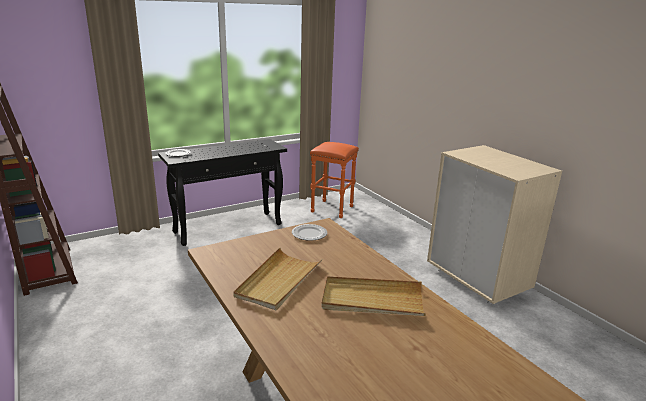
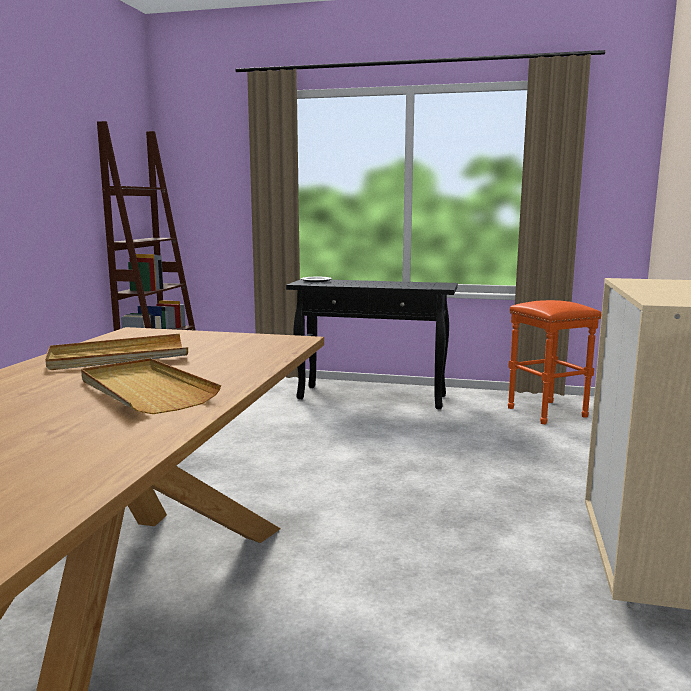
camera: 45 degrees right, 10 degrees down
(309, 234) = (257, 341): plate -> none

